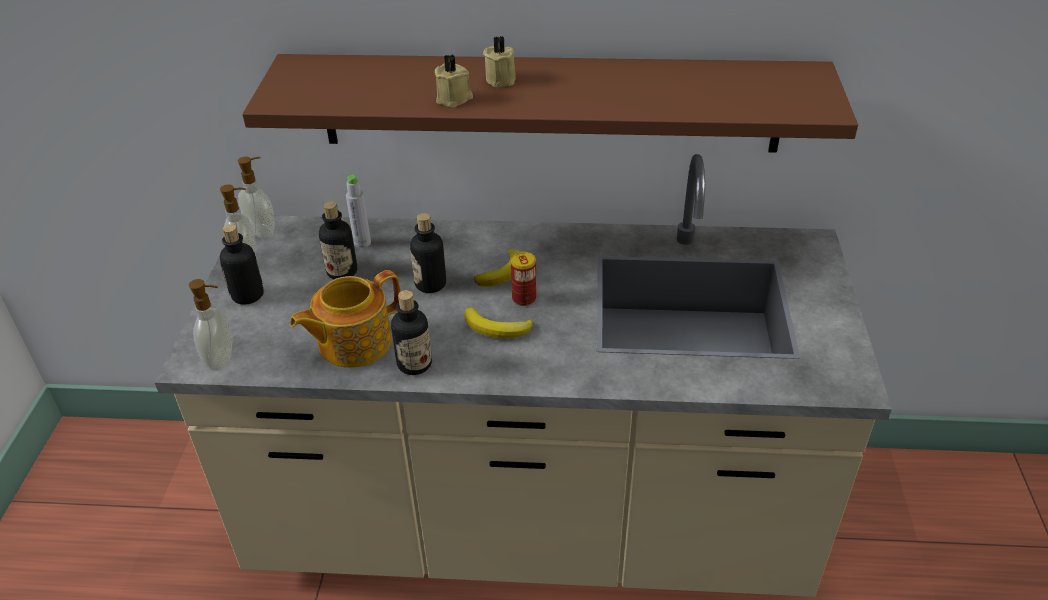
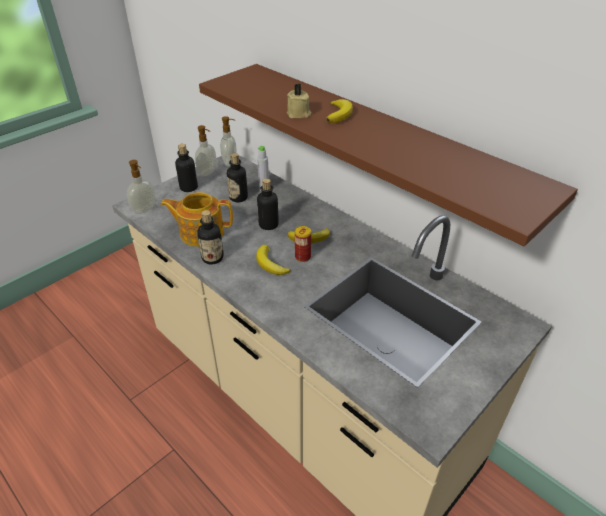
camera: 40 degrees right, 0 degrees up
(502, 79) = (339, 114): beige candle -> banana

